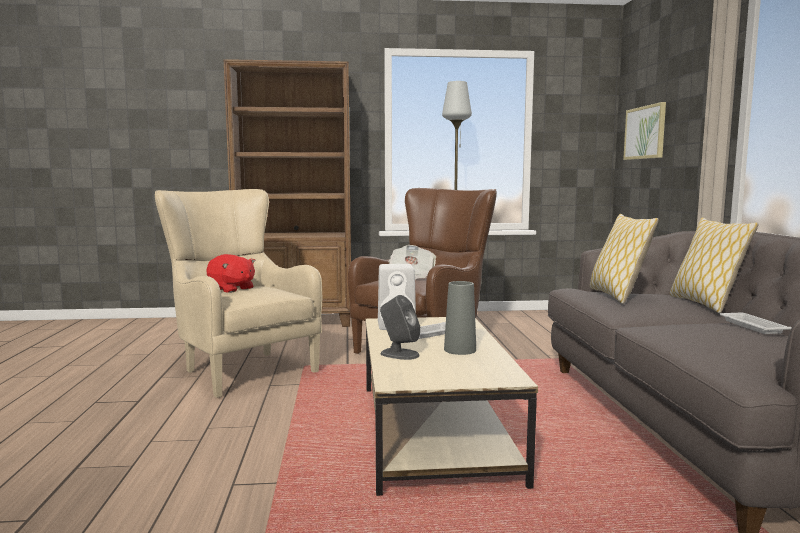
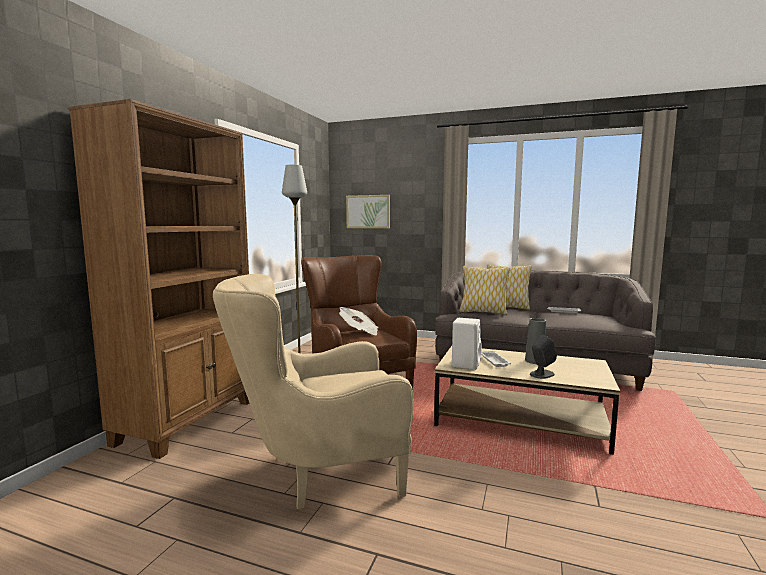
camera: 65 degrees left, 0 degrees up
(231, 289) = (333, 388): red plush toy -> none

